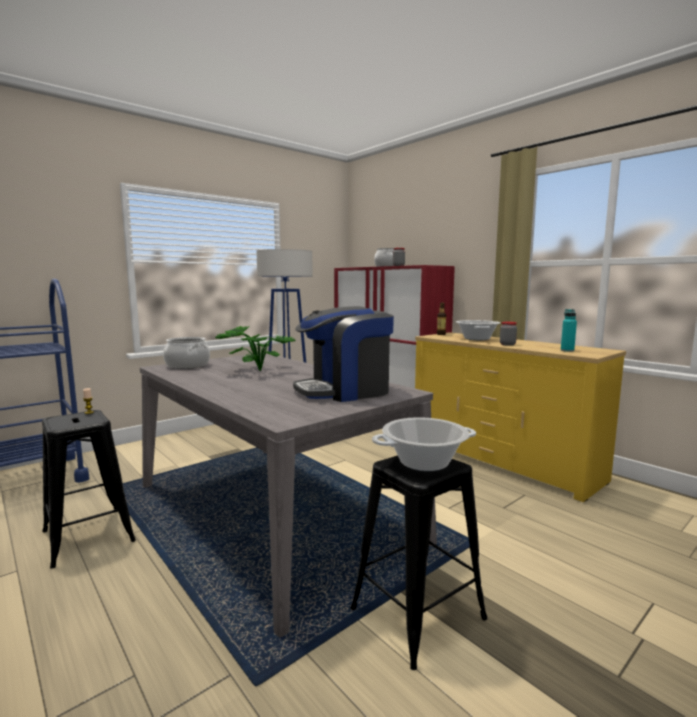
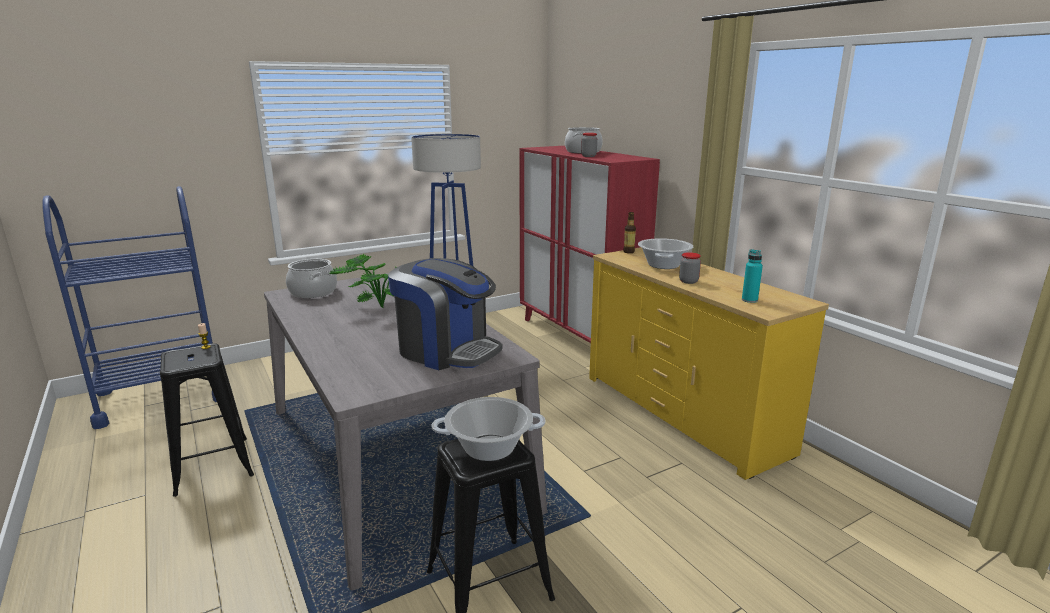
camera: 10 degrees right, 10 degrees up
(345, 391) = (447, 350): coffee machine -> coffee machine turned 135 degrees counterclockwise

